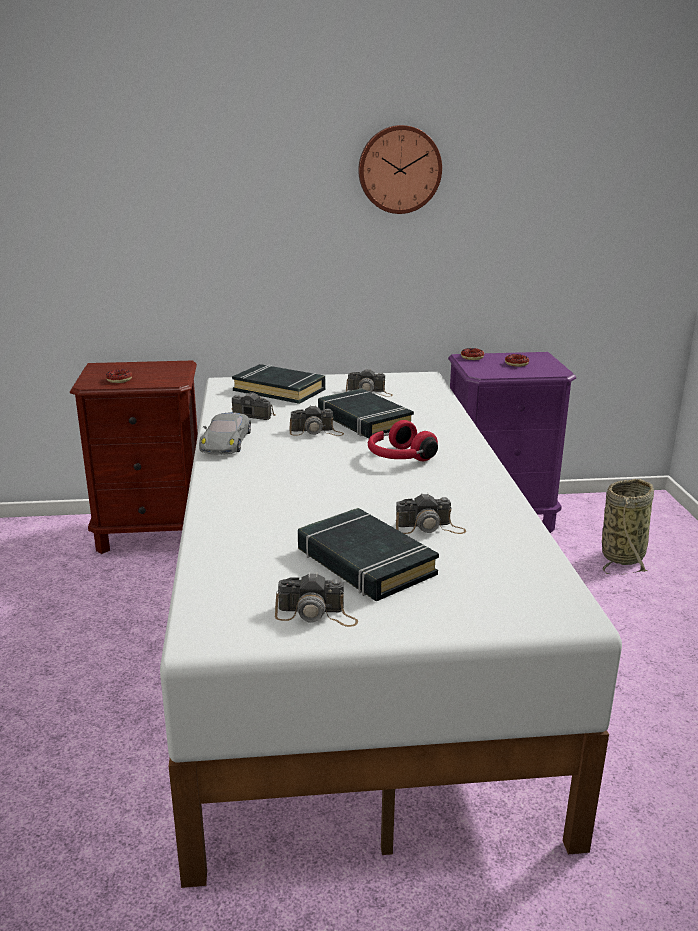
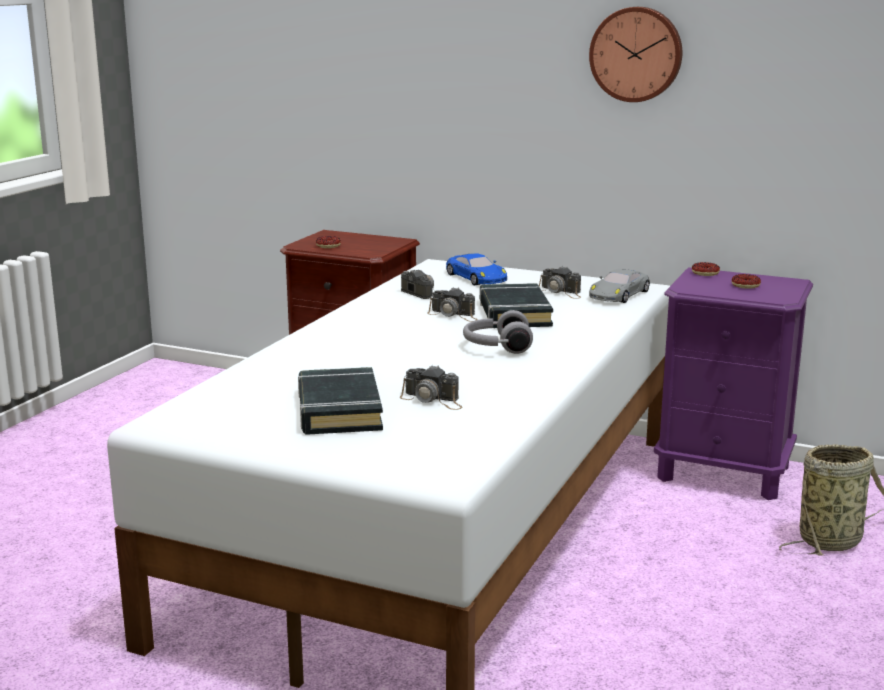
camera: 30 degrees right, 5 degrees down
(226, 441) = (363, 309): grey toy car -> grey toy car (619, 294)
(279, 390) = (476, 277): black book -> blue toy car
(316, 614) = (249, 431): camera -> none
(399, 457) = (496, 347): red headphones -> grey headphones

